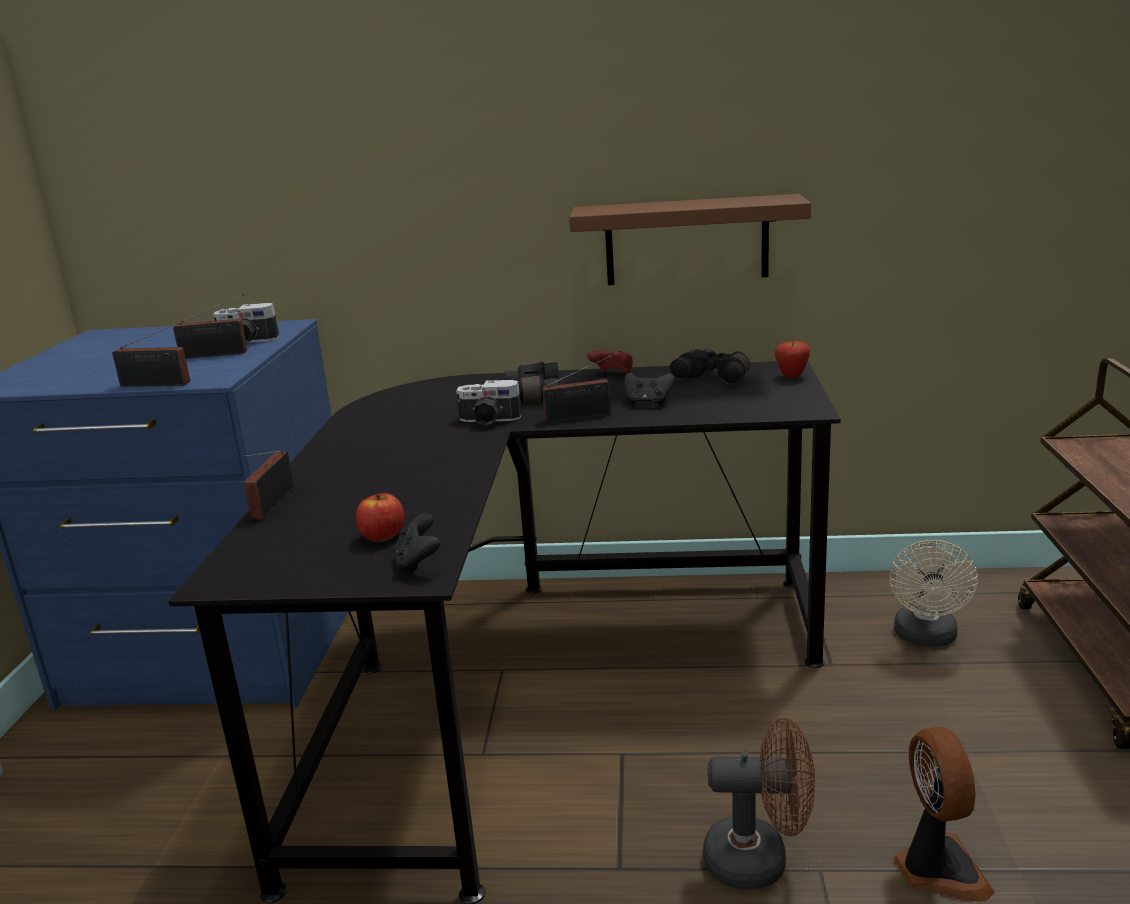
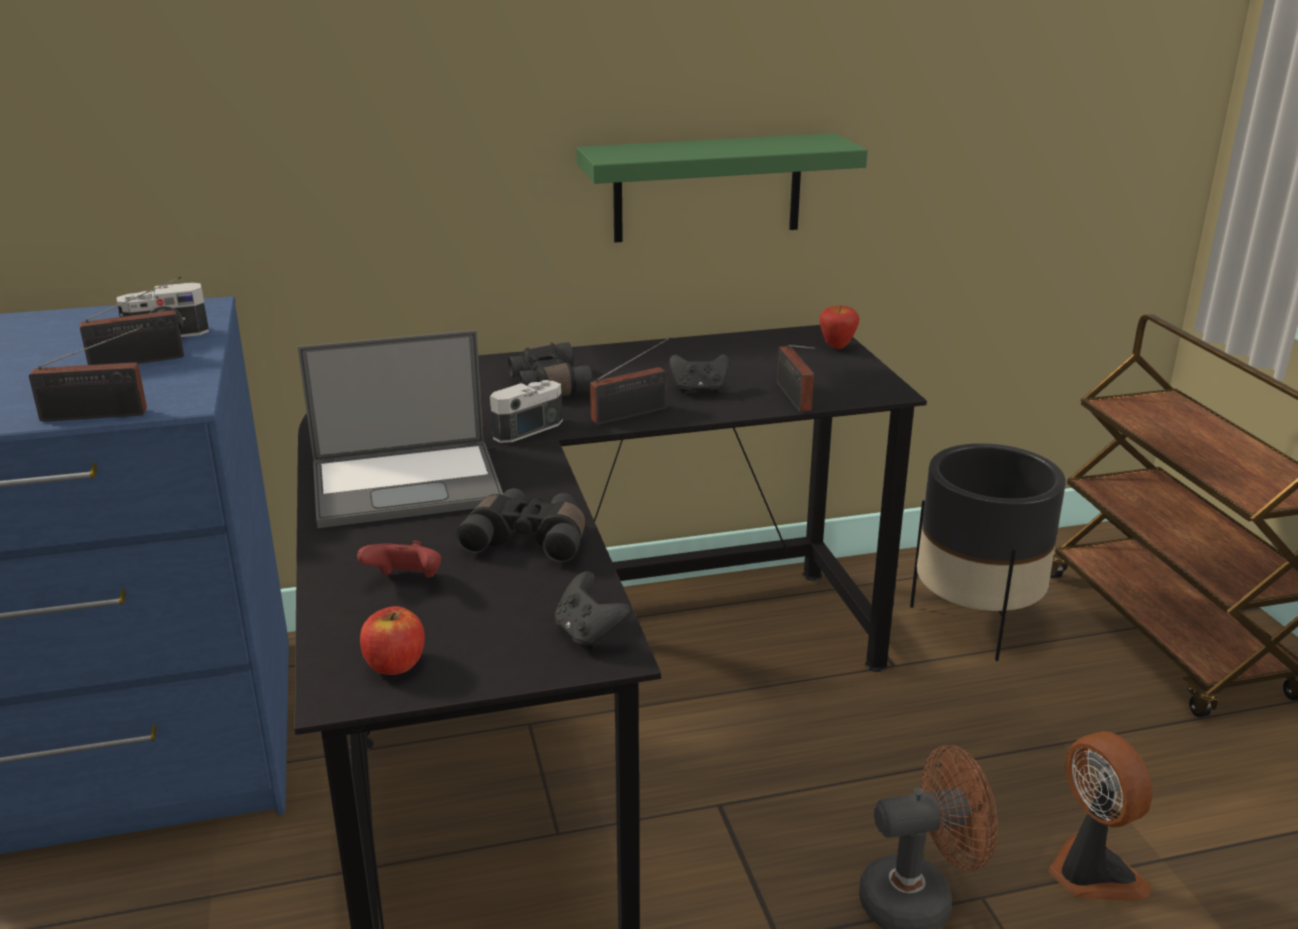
camera: 20 degrees left, 5 degrees up
(270, 505) = (323, 572): radio -> radio (794, 398)
(376, 453) = (409, 483): none -> laptop
(382, 536) = (513, 602): apple -> apple (395, 664)
(489, 421) = (521, 426): camera -> camera turned 150 degrees clockwise
(613, 374) = (627, 351): red game controller -> red game controller (406, 581)
(686, 241) = (707, 188): brown shelf -> green shelf
(714, 376) = (750, 350): black binoculars -> black binoculars (529, 539)
(926, 638) = (975, 622): beige fan -> black planter

